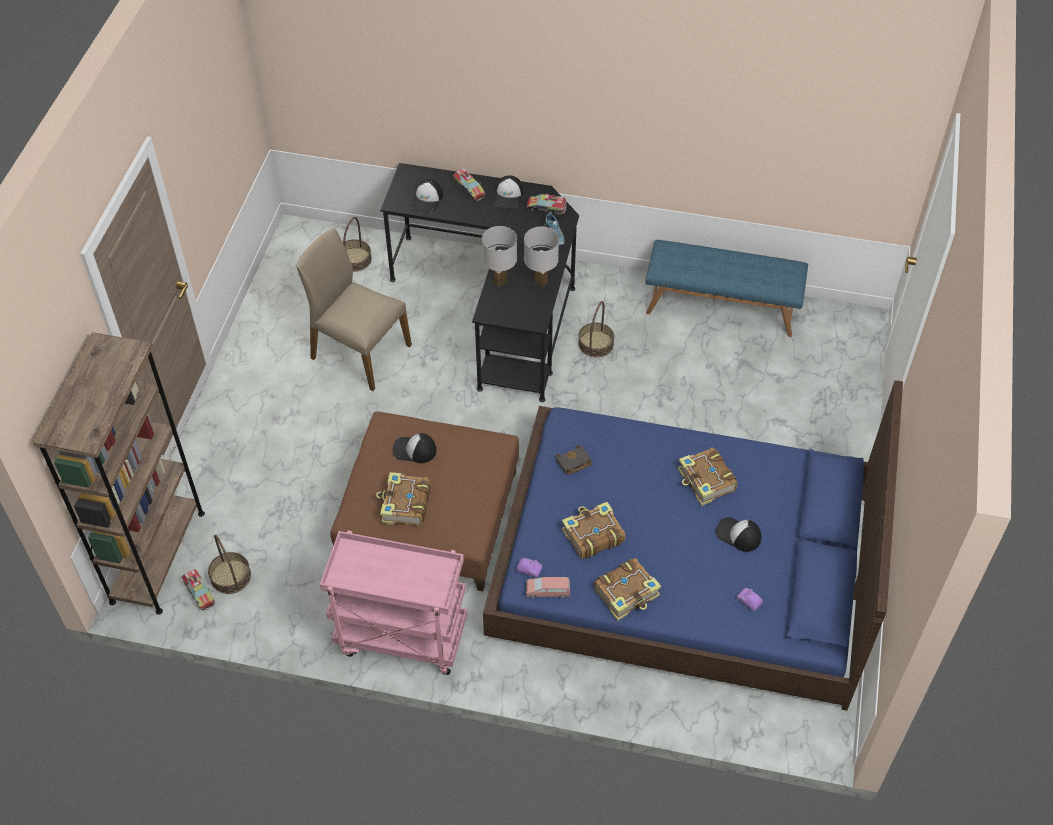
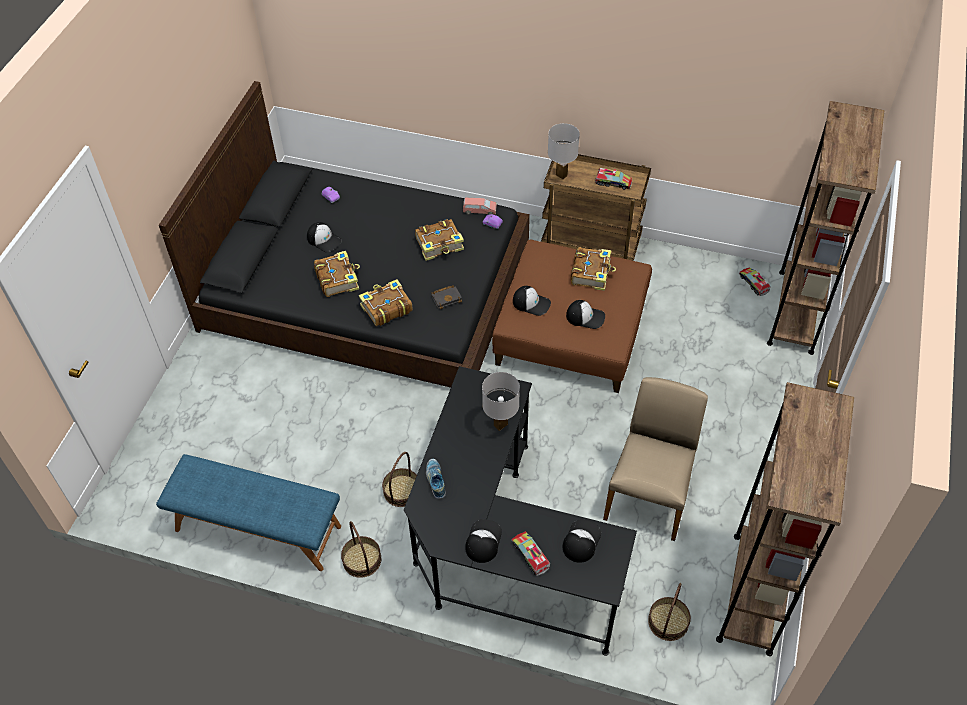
camera: 175 degrees left, 0 degrees up
(230, 576) = (731, 294): basket -> basket (362, 560)
(279, 282) = (752, 592): none -> brown bookcase
(359, 352) = (649, 495): beige chair -> beige chair turned 105 degrees counterclockwise
(400, 638) = (591, 246): pink cart -> brown cart
(475, 464) = (531, 303): none -> cap
(541, 282) = (457, 422): white table lamp -> white table lamp (561, 175)
(546, 208) = (440, 521): toy truck -> toy truck (613, 183)
(627, 593) = (420, 206): book -> book (386, 308)
(683, 564) = (366, 285): blue bed -> black bed

